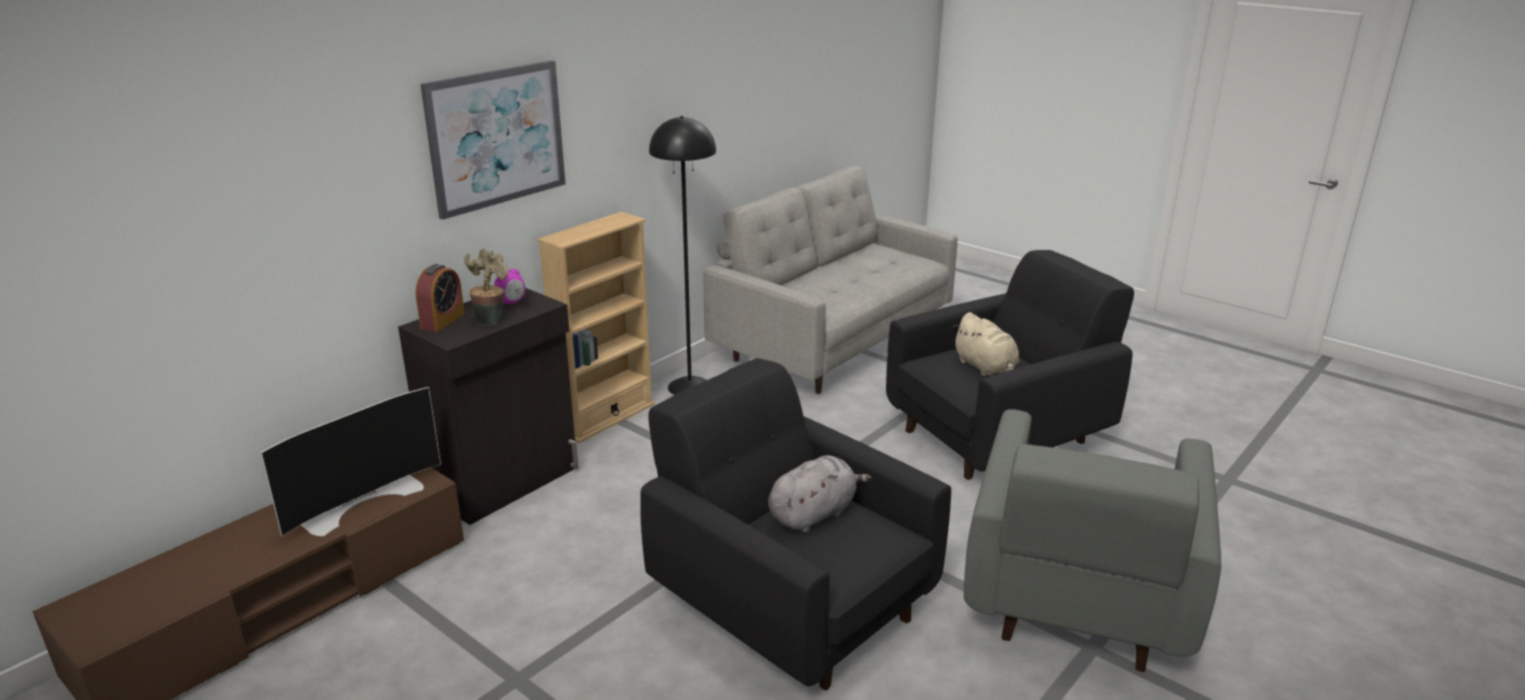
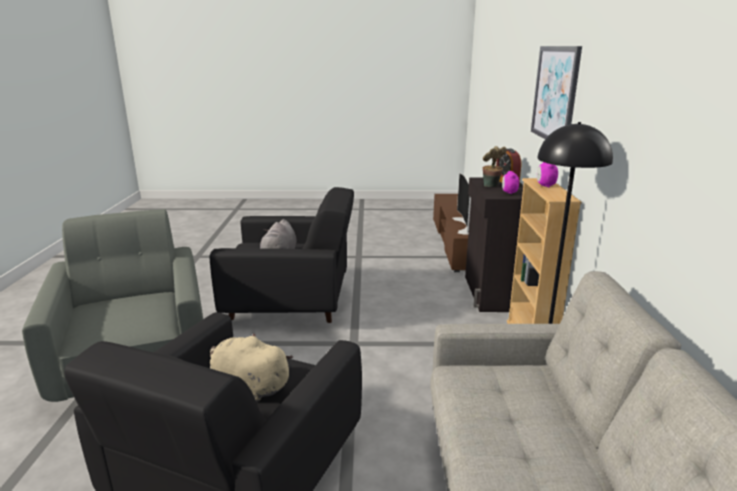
camera: 140 degrees right, 5 degrees down
(586, 230) = (545, 186): none -> alarm clock

